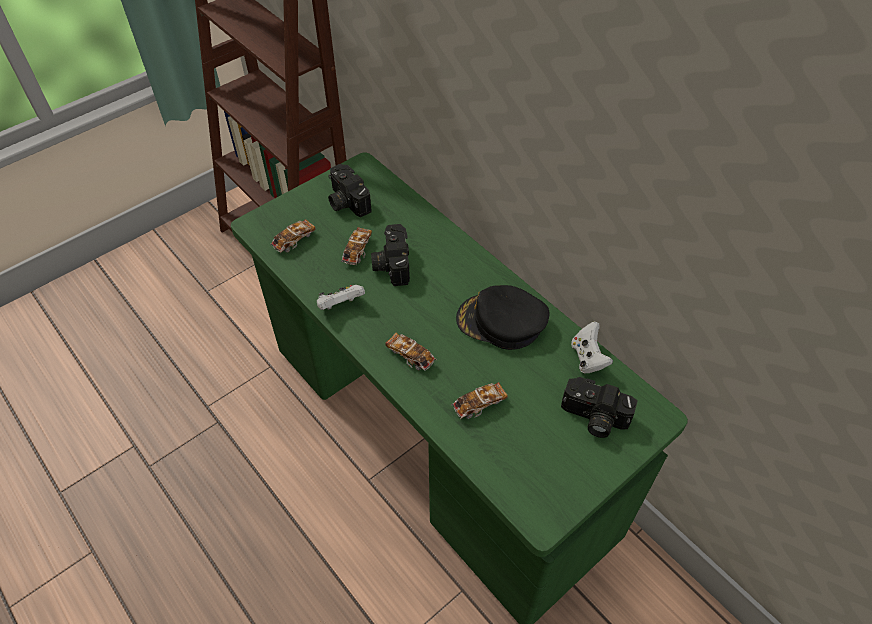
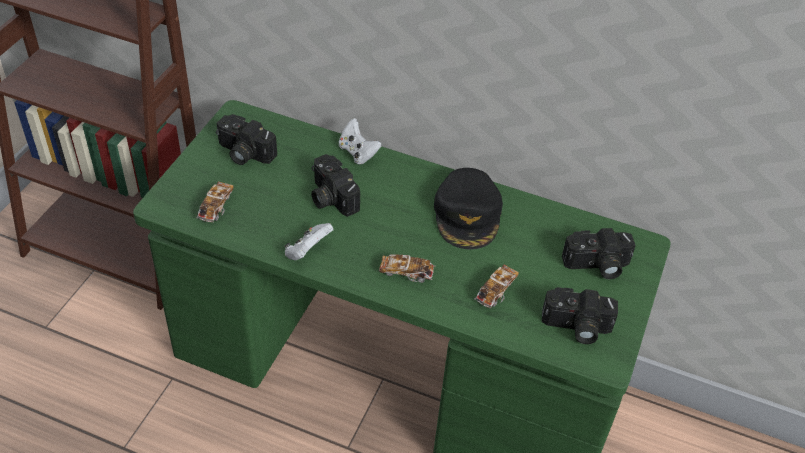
camera: 30 degrees left, 5 degrees down
(357, 251) = (289, 196): toy car -> none
(501, 322) = (468, 215): black cap -> black cap turned 75 degrees counterclockwise
(533, 470) = (576, 327): none -> camera
(588, 358) = (561, 218): white game controller -> white game controller (358, 153)

